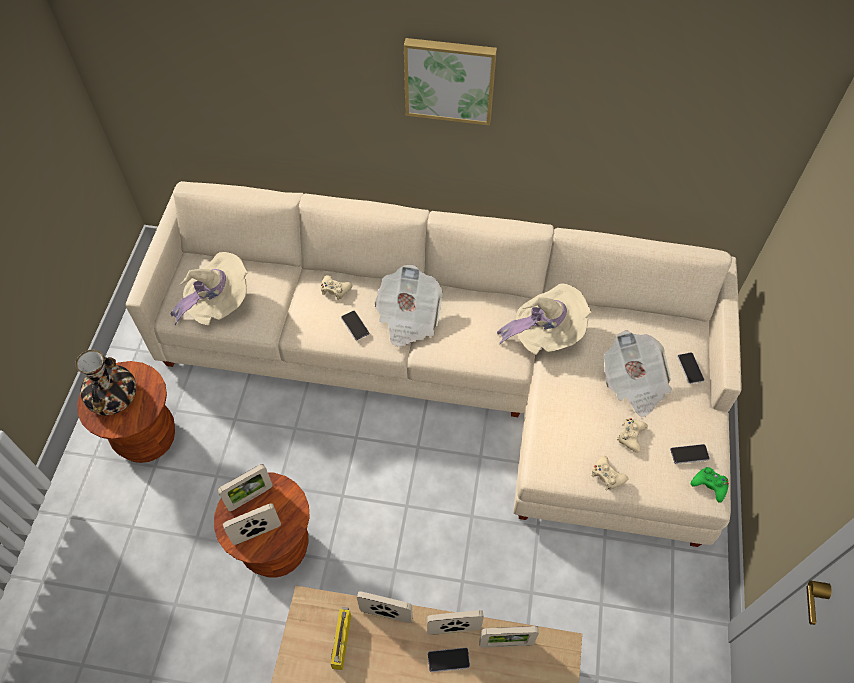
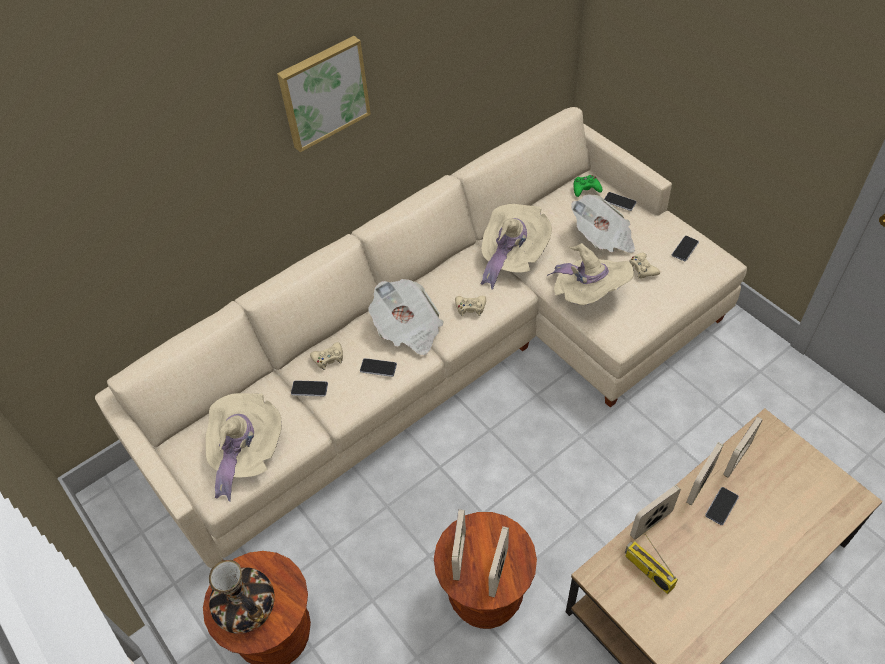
camera: 45 degrees left, 5 degrees down
(300, 299) = (309, 389): none -> phone
(561, 415) = (588, 295): none -> beige hat
(607, 475) = (660, 304): beige game controller -> beige game controller (470, 307)
(709, 485) = (716, 256): green game controller -> green game controller (586, 189)

